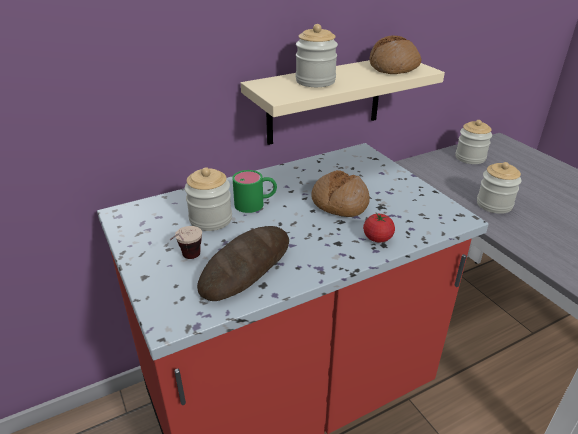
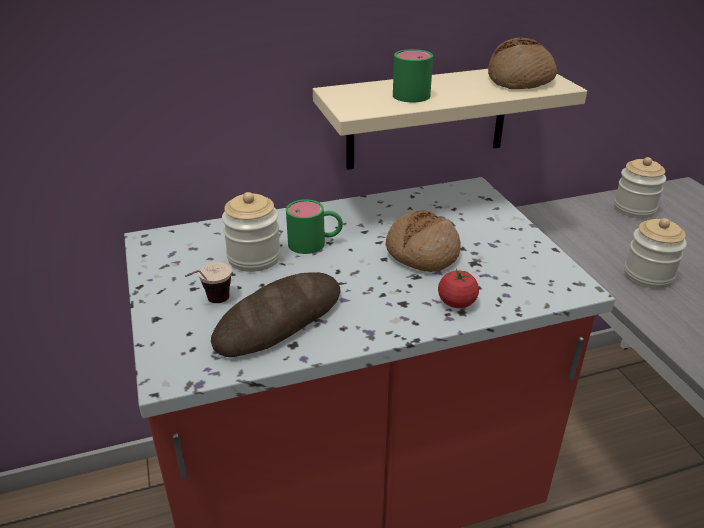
camera: 10 degrees right, 0 degrees up
(315, 81) = (407, 92): jar -> green mug

